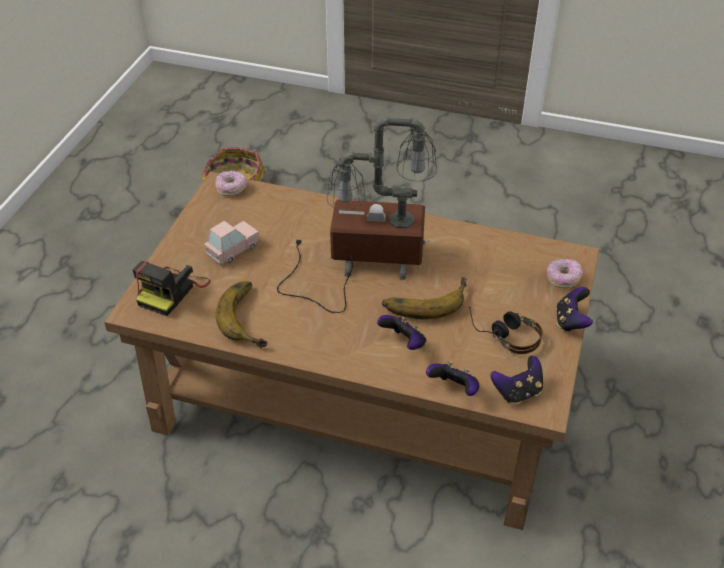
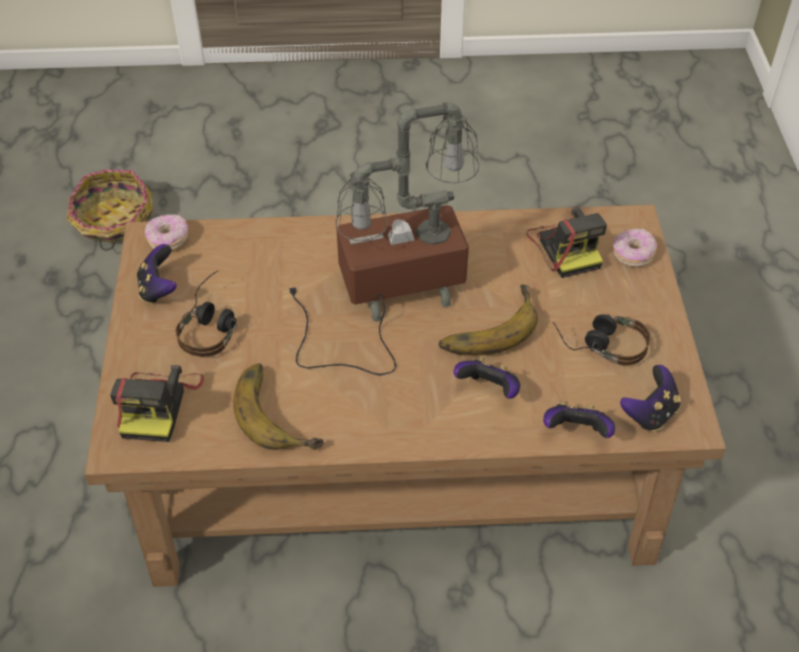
camera: 20 degrees left, 5 degrees up
(233, 250) = (212, 324): pink toy car -> headphones
(513, 261) = (566, 247): none -> camera
(571, 321) = (667, 306): game controller -> game controller (159, 289)

